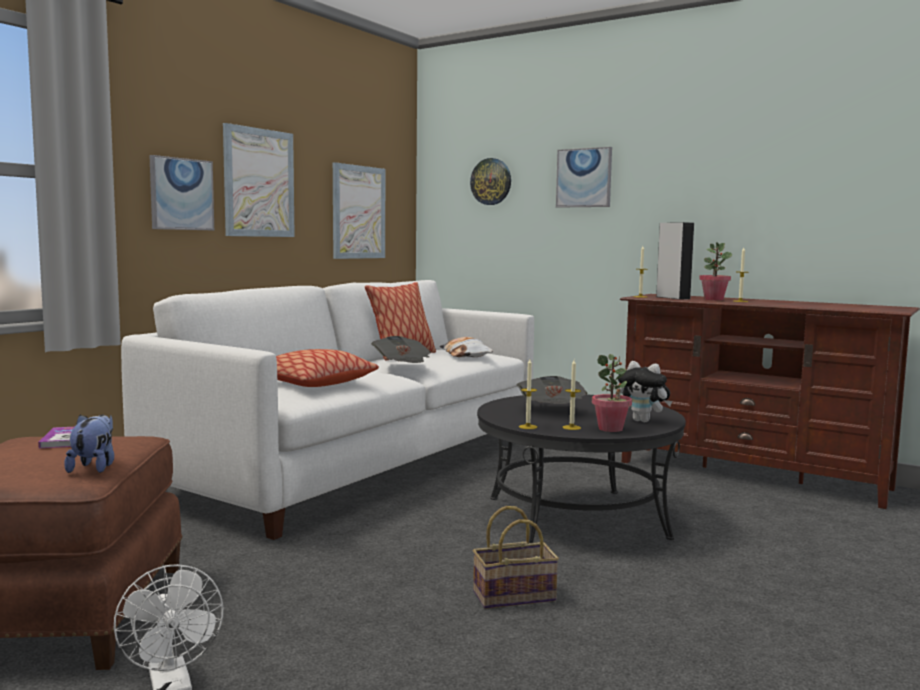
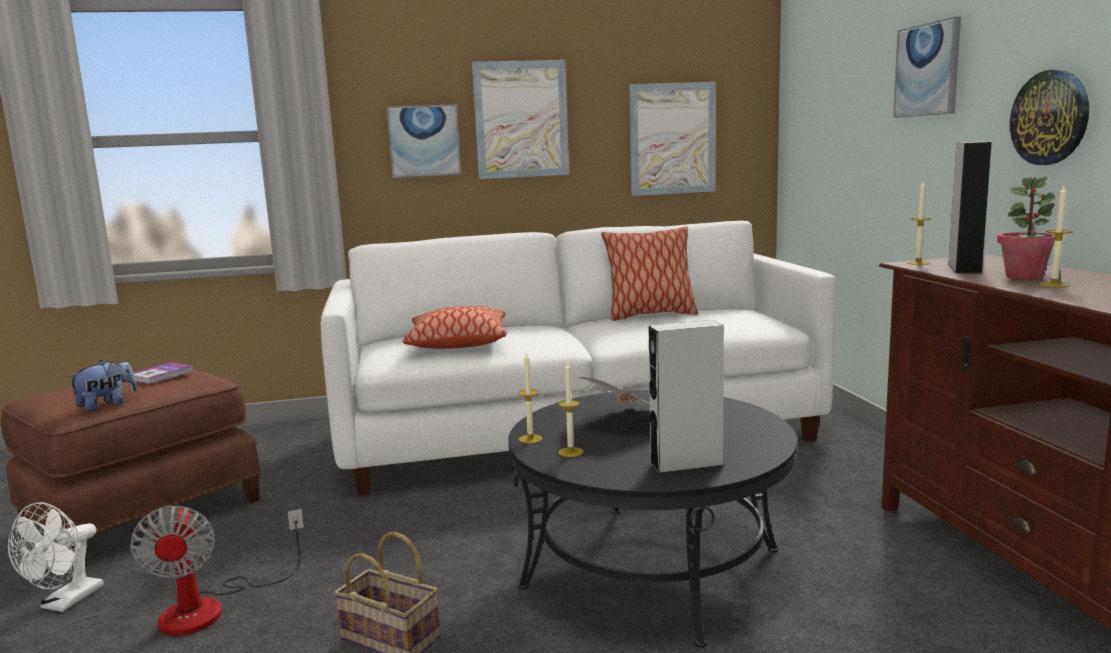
camera: 45 degrees right, 5 degrees up
(335, 633) = (212, 607): none -> fan
(403, 367) = (599, 332): newspaper -> none
(466, 355) = (723, 322): pillow -> none
(491, 181) = (837, 85): wall clock -> wall clock (1050, 118)
(610, 429) = (607, 466): potted plant -> none
(643, 421) = (686, 464): plush toy -> grey speaker

